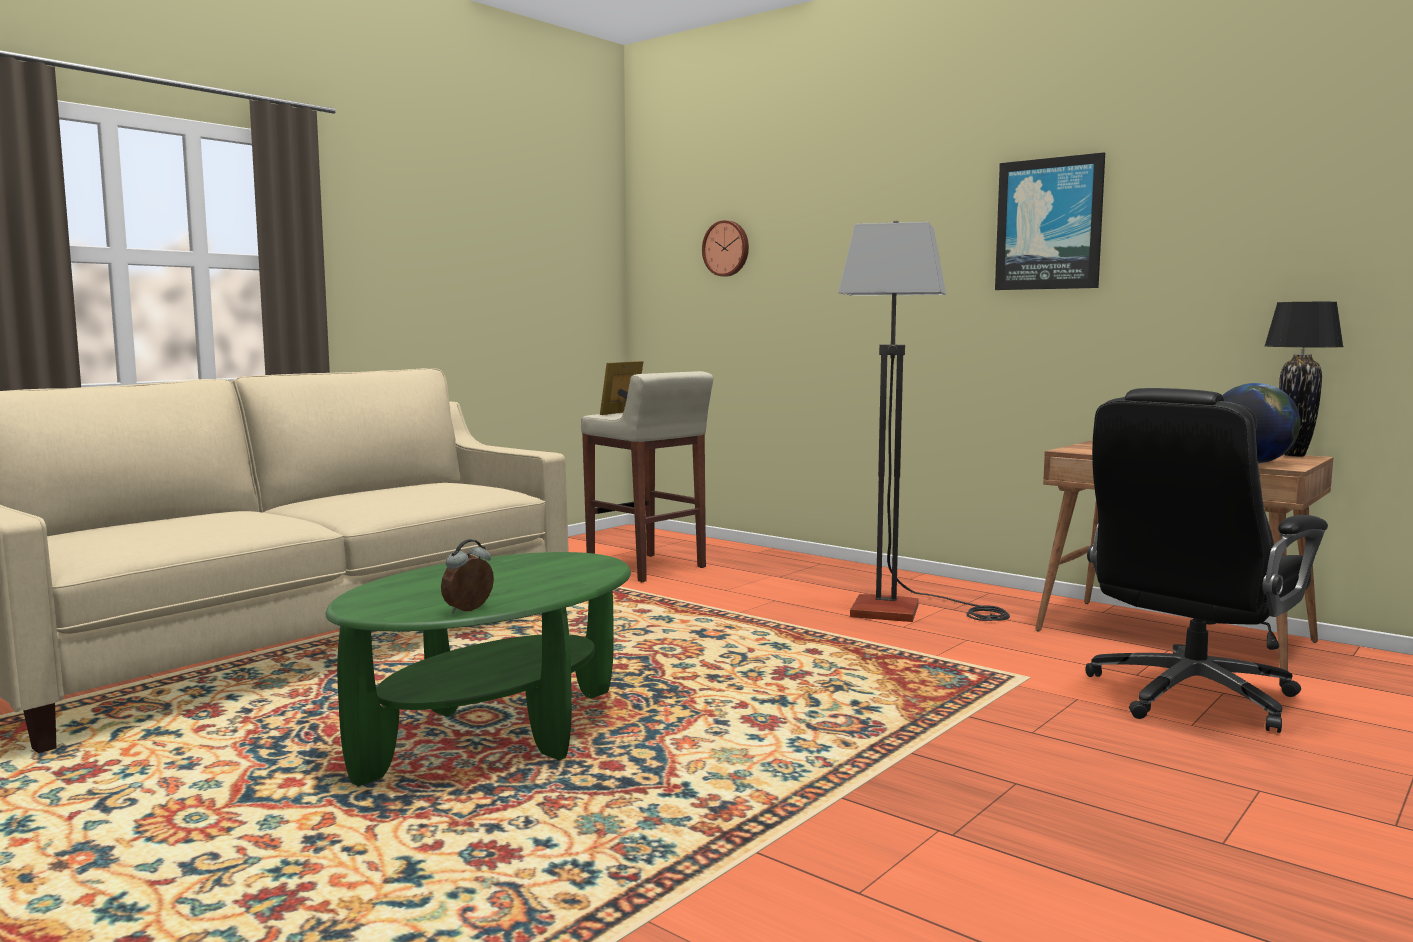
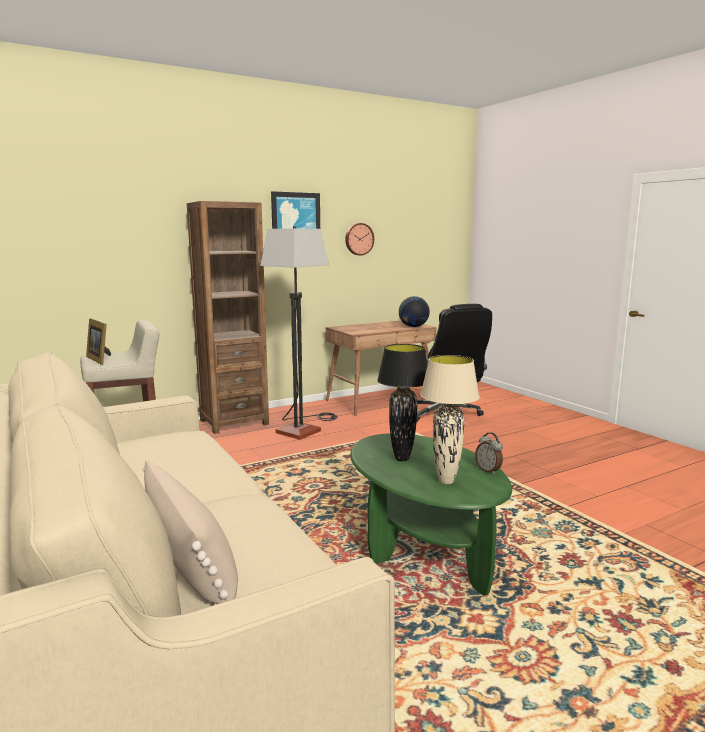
camera: 70 degrees left, 5 degrees up
(144, 524) = (190, 563): none -> beige pillow
(413, 594) = (446, 481): none -> beige table lamp
(727, 248) = (71, 226): wall clock -> wall clock (358, 239)
(870, 576) = (234, 422): none -> brown bookcase
(1295, 455) = (399, 321): black table lamp -> black table lamp (402, 459)

